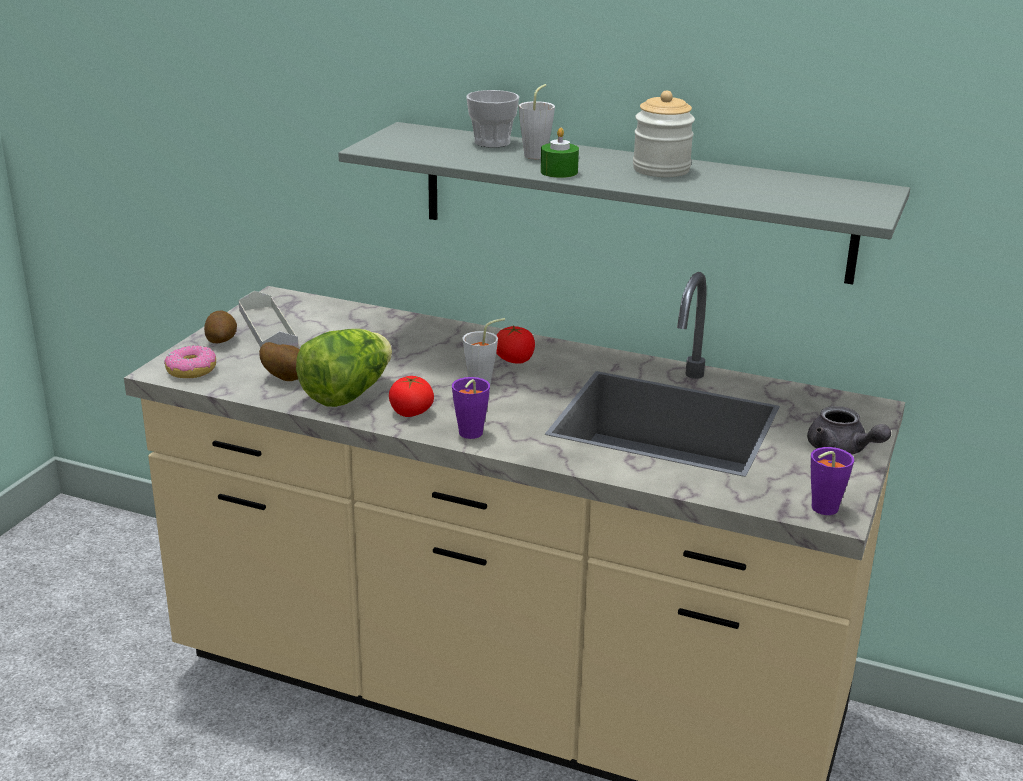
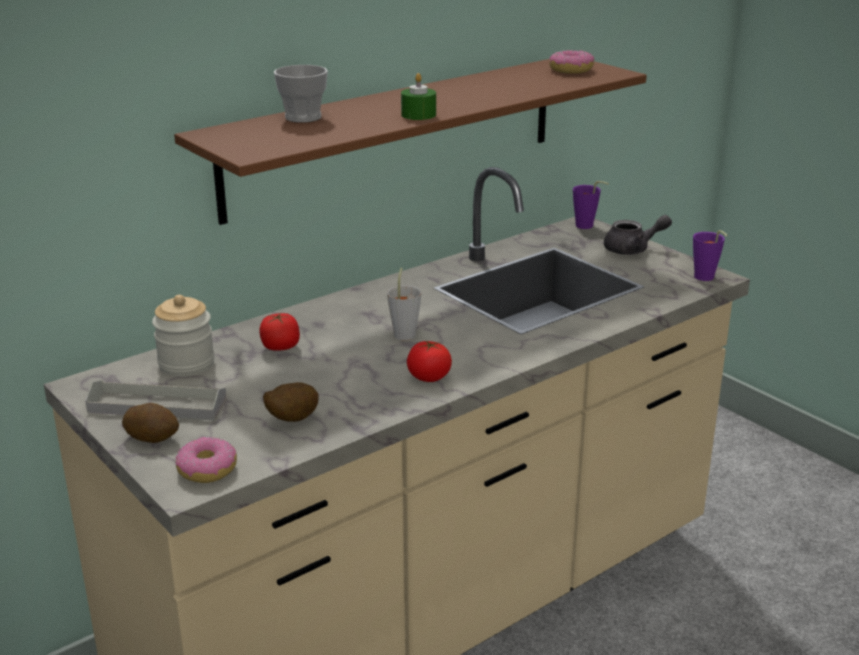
camera: 60 degrees left, 0 degrees up
(347, 394) = (361, 397): lettuce -> none
(468, 435) = (495, 363): purple cup -> purple cup (587, 227)
(514, 360) = (377, 311): tomato -> tomato (280, 347)
(538, 154) = (361, 112): grey cup -> none
(632, 201) = (396, 134): grey shelf -> brown shelf
(661, 169) = (453, 91): jar -> jar (186, 364)
(837, 196) = (571, 70): none -> donut

